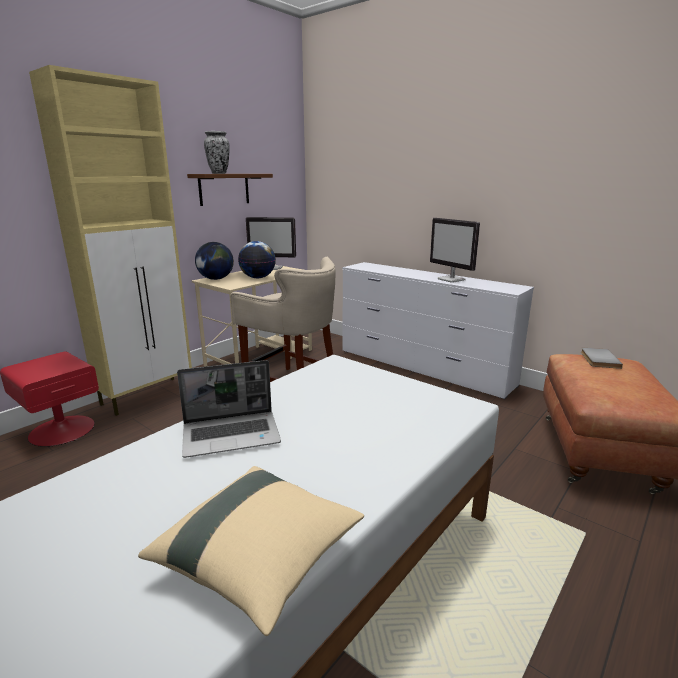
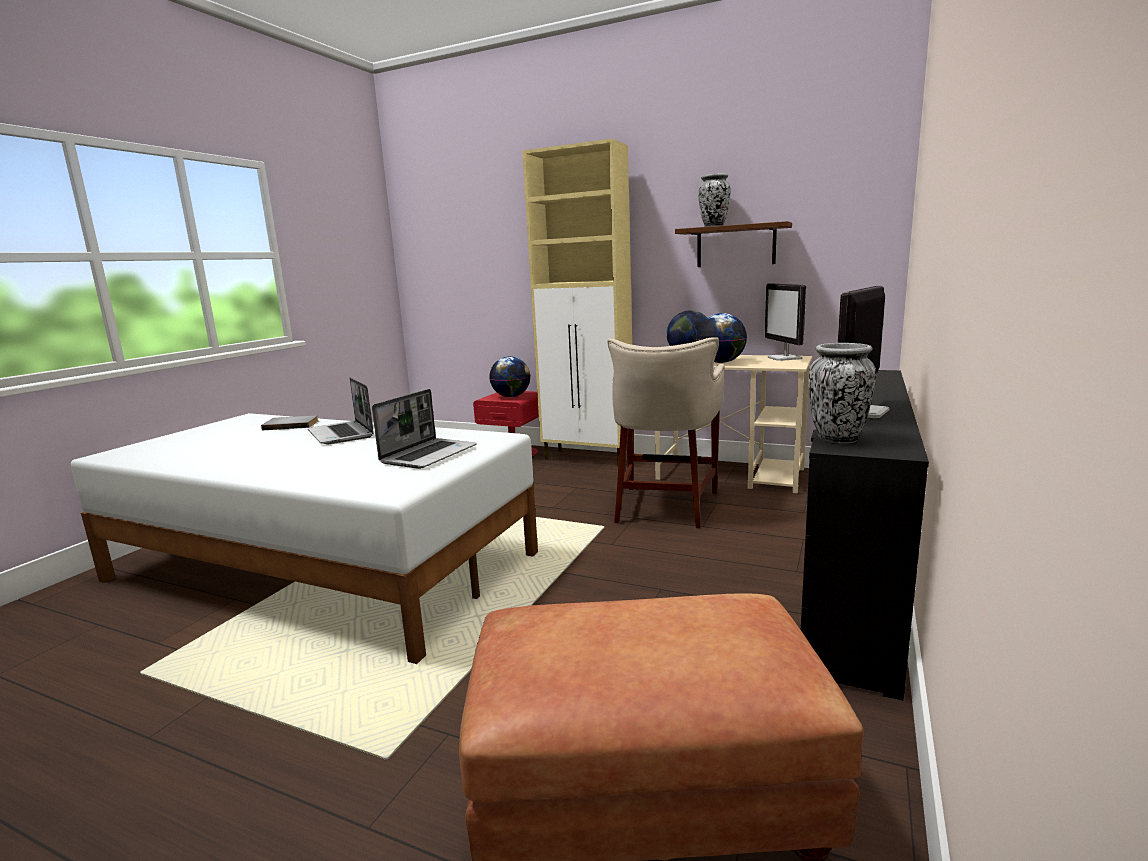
camera: 75 degrees right, 5 degrees down
(56, 365) = (511, 396): none -> globe
(260, 560) = (191, 461): beige pillow -> none
(368, 390) = (429, 455): none -> laptop
(423, 367) = (851, 580): white dresser -> black dresser
(498, 289) = (838, 439): none -> vase
(598, 359) = (731, 624): grey book -> grey book (291, 425)

